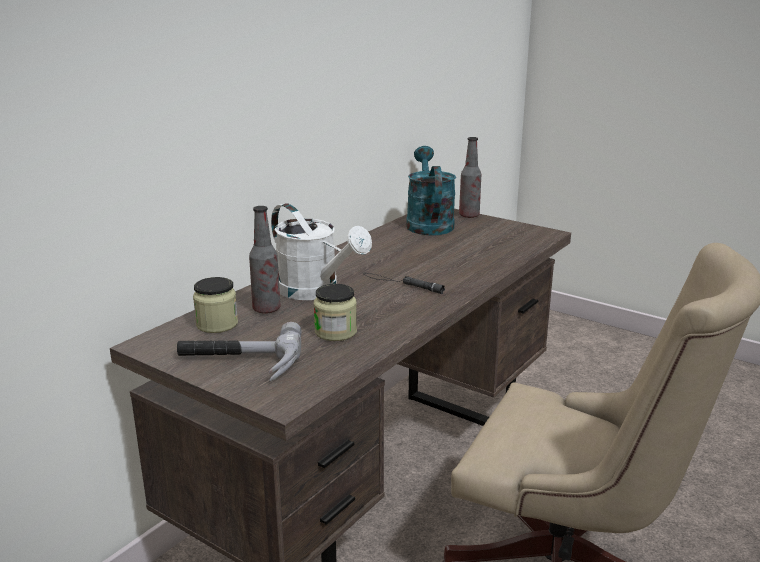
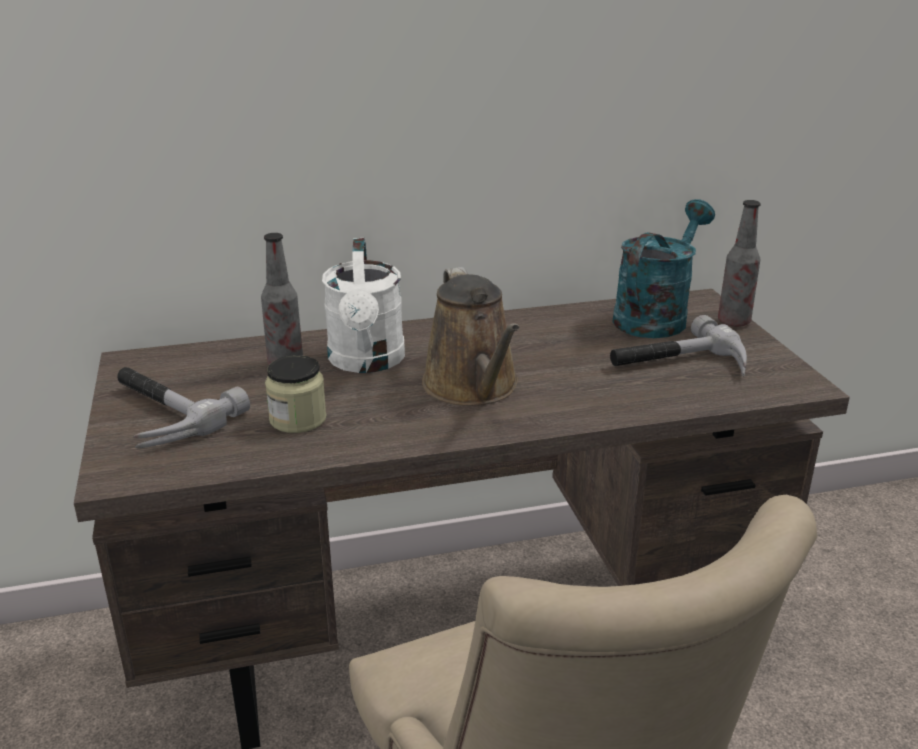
camera: 40 degrees right, 5 degrees up
(217, 324) = (216, 363): jar -> none
(402, 283) = (473, 387): black flashlight -> brown watering can
(479, 241) = (678, 364): none -> hammer

